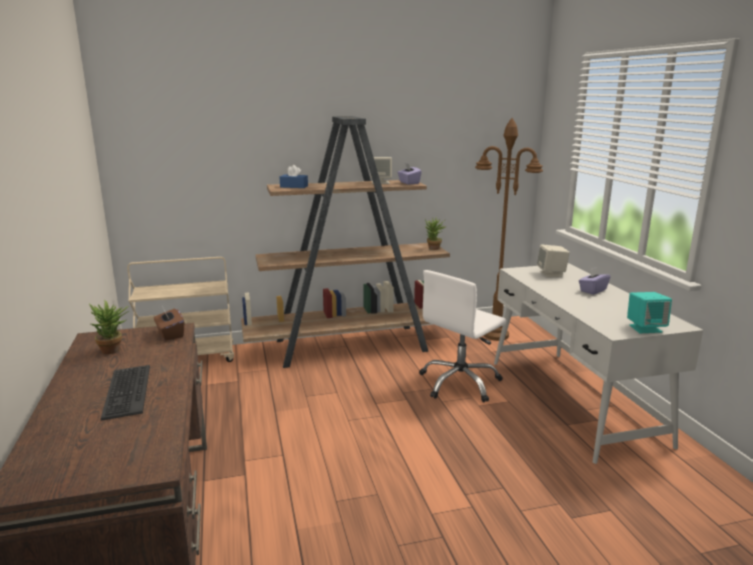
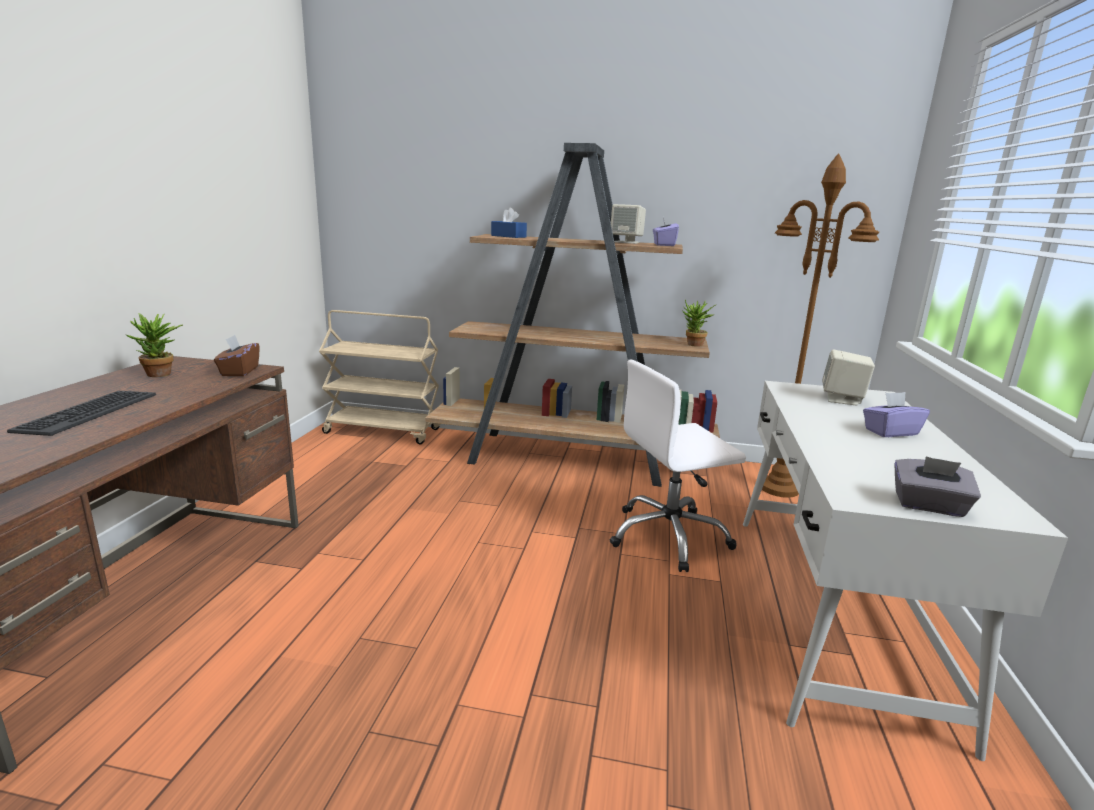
camera: 25 degrees right, 0 degrees up
(645, 328) = (929, 506): turquoise speaker -> grey tissue box

